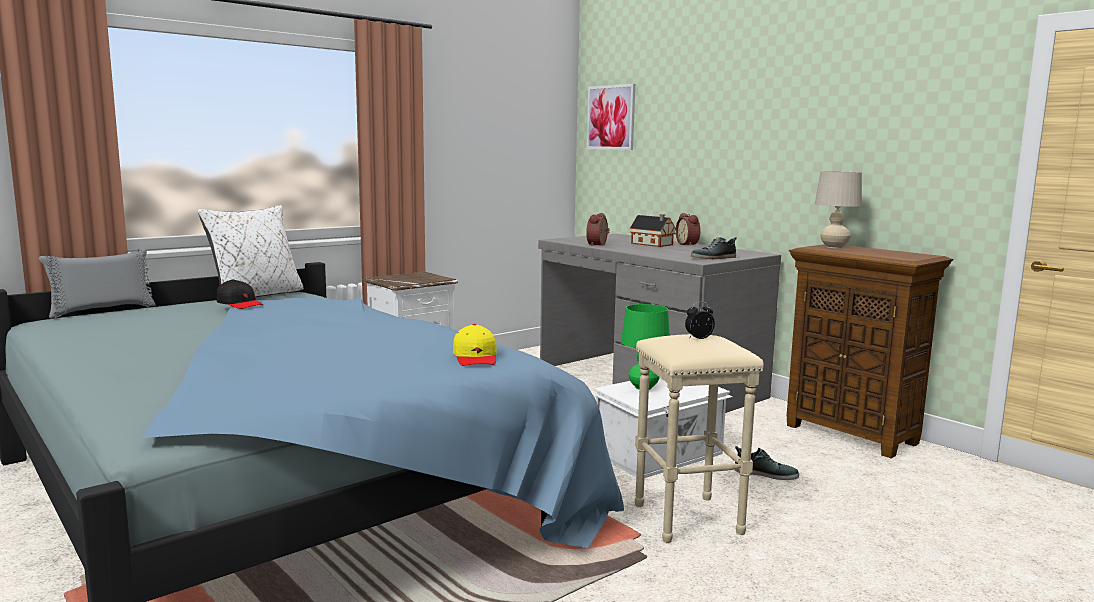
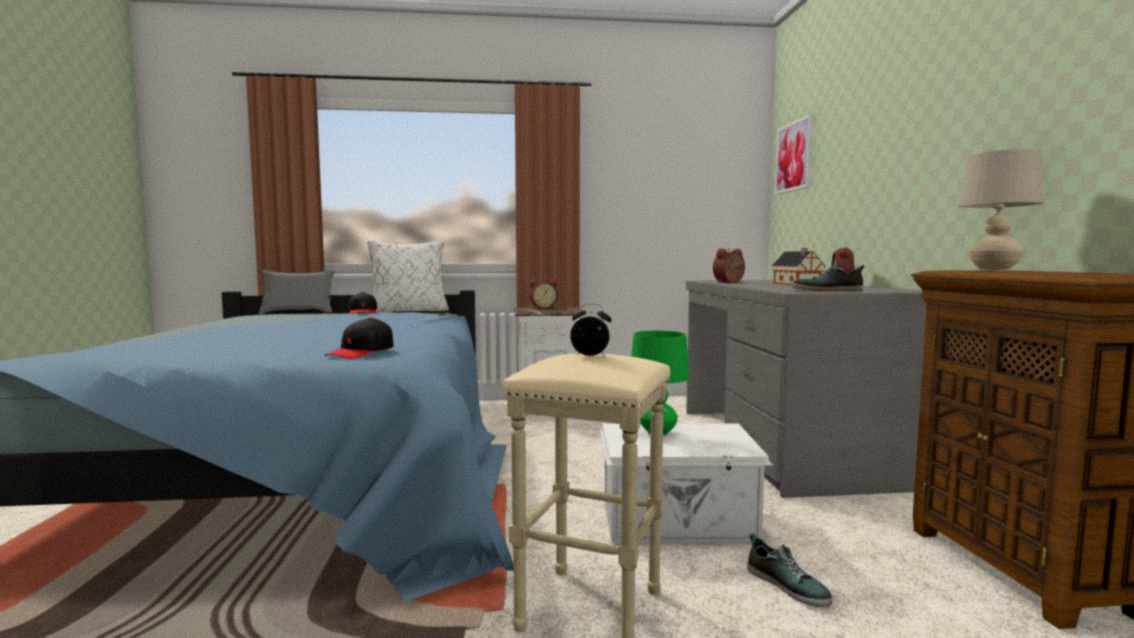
camera: 35 degrees right, 5 degrees down
(400, 277) = (543, 308): none -> alarm clock
(475, 357) = (361, 352): yellow cap -> black cap

